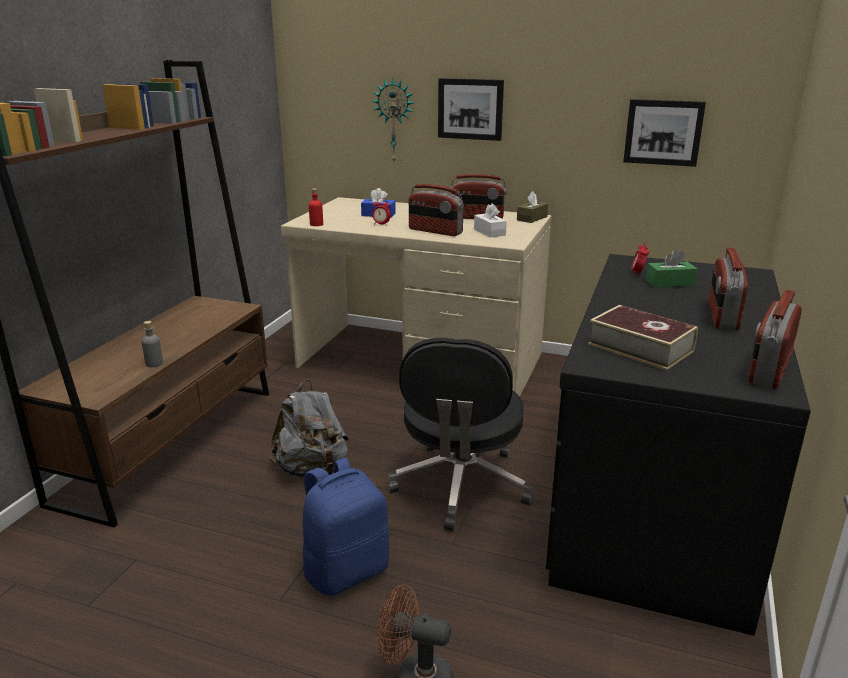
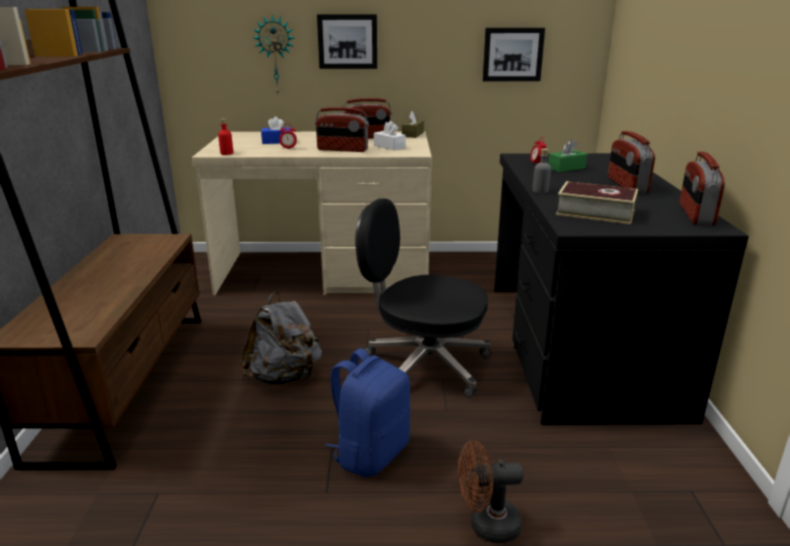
camera: 20 degrees left, 0 degrees up
(154, 363) = (122, 297): grey bottle -> grey bottle (540, 191)
(460, 486) = (424, 365): black office chair -> black office chair turned 120 degrees clockwise

